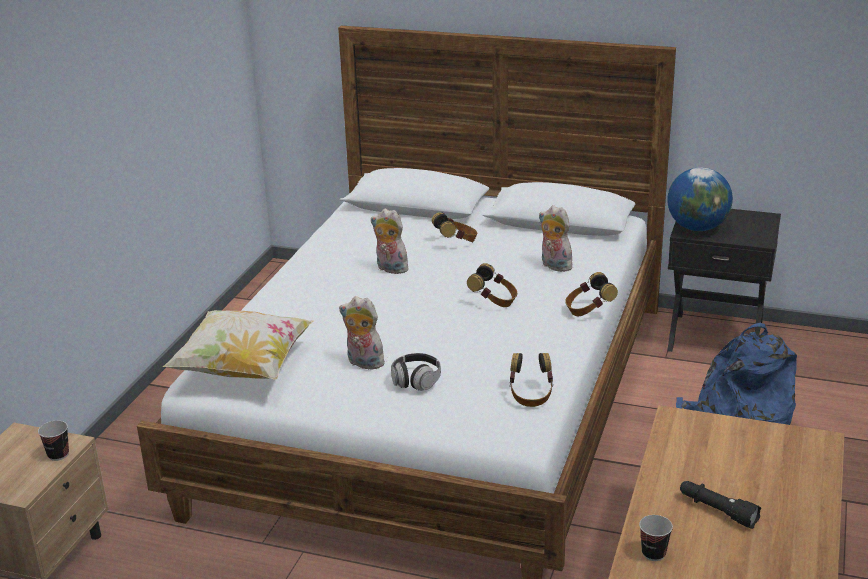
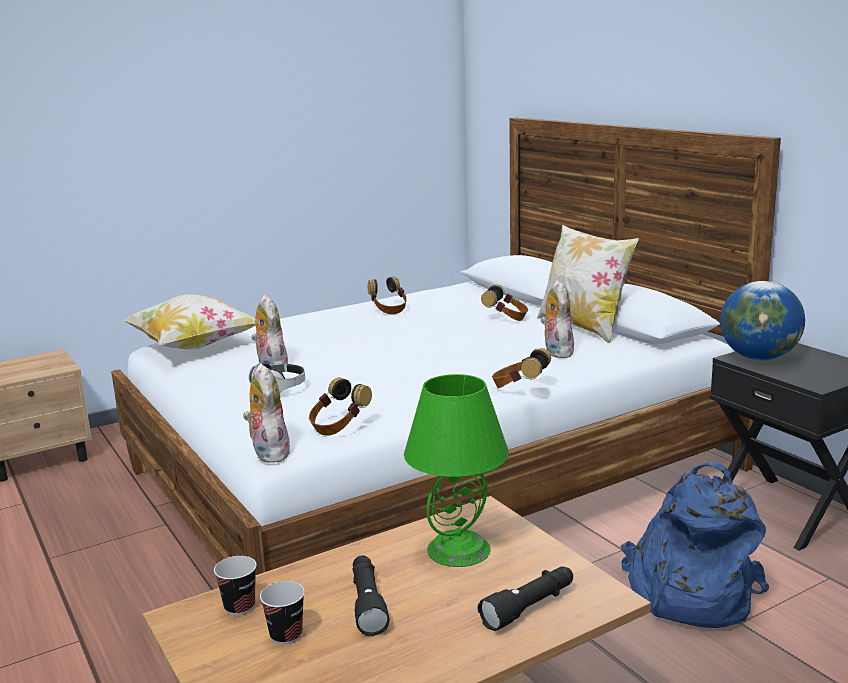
camera: 40 degrees right, 10 degrees down
(58, 454) = (45, 371): cup -> cup (286, 635)
(390, 269) = (417, 321): plush toy -> plush toy (268, 453)
(494, 301) = (451, 360): headphones -> headphones (389, 310)
(531, 233) = (583, 327): none -> pillow
(705, 451) = (458, 550): none -> green table lamp
(798, 467) = (529, 607): none -> black flashlight

